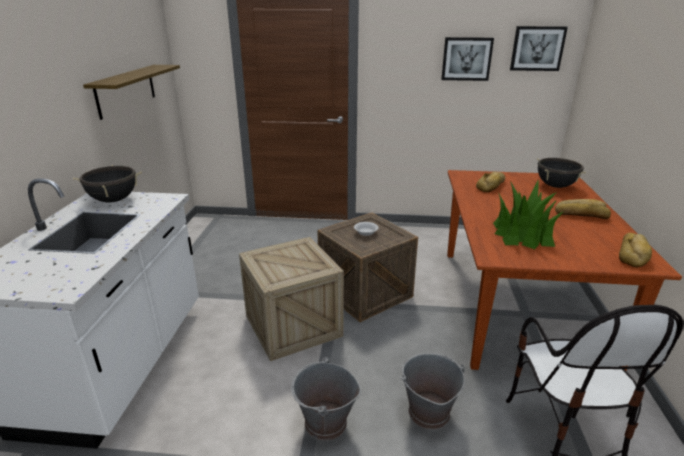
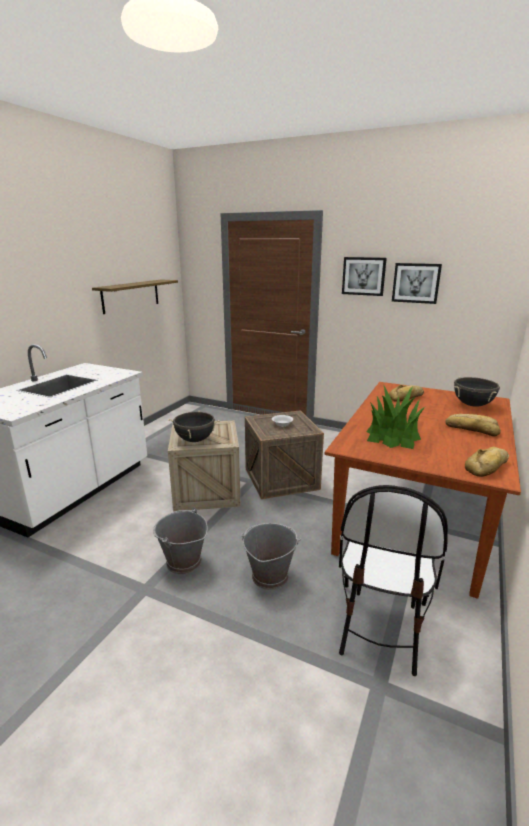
camera: 20 degrees right, 5 degrees down
(114, 200) = (91, 370): black cooking pot -> black cooking pot (195, 440)
(537, 48) = (486, 275): picture -> picture (363, 276)

